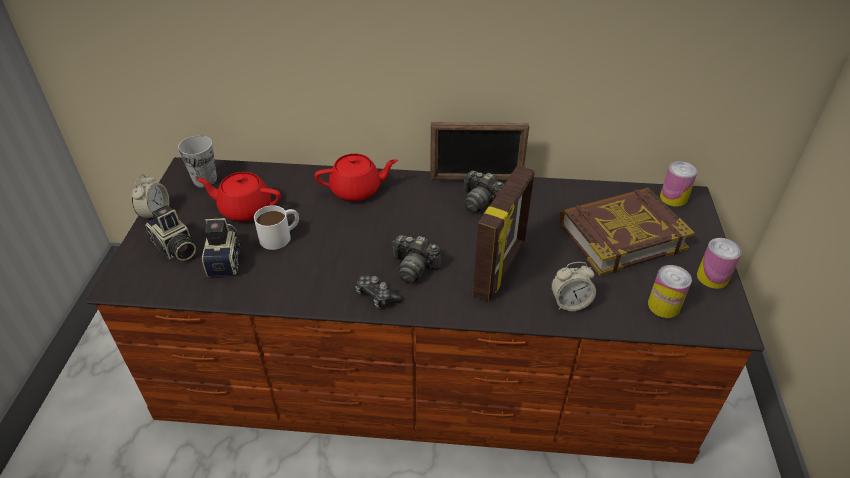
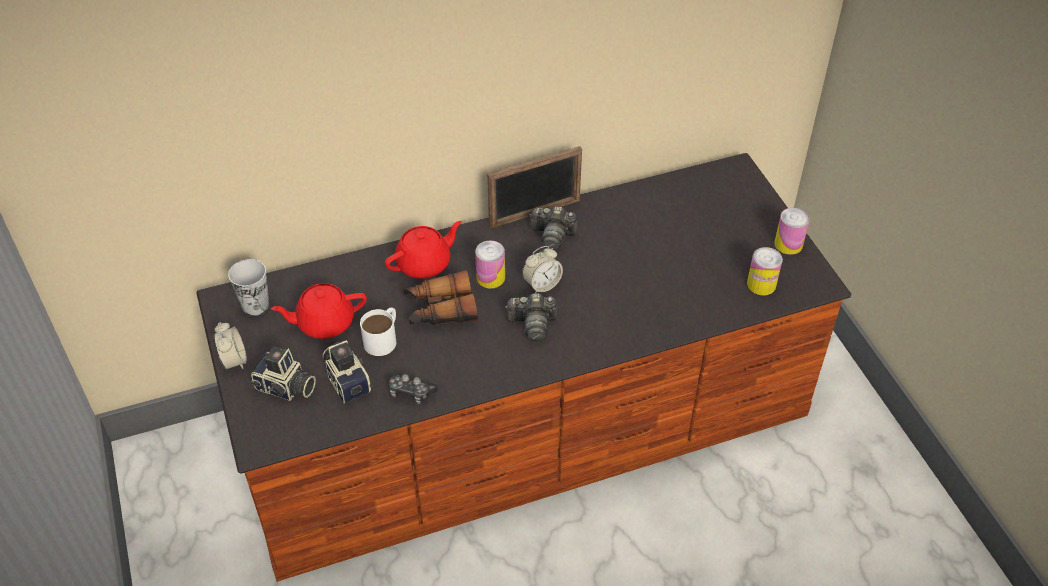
camera: 25 degrees left, 5 degrees up
(343, 228) = (439, 309): none -> binoculars
(377, 296) = (516, 363): game controller -> game controller (411, 392)
(501, 269) = (610, 299): picture frame -> none
(569, 303) = (685, 309): alarm clock -> alarm clock (542, 284)
(621, 235) = (696, 229): book -> none
(673, 198) = (723, 174): can -> can (490, 277)

